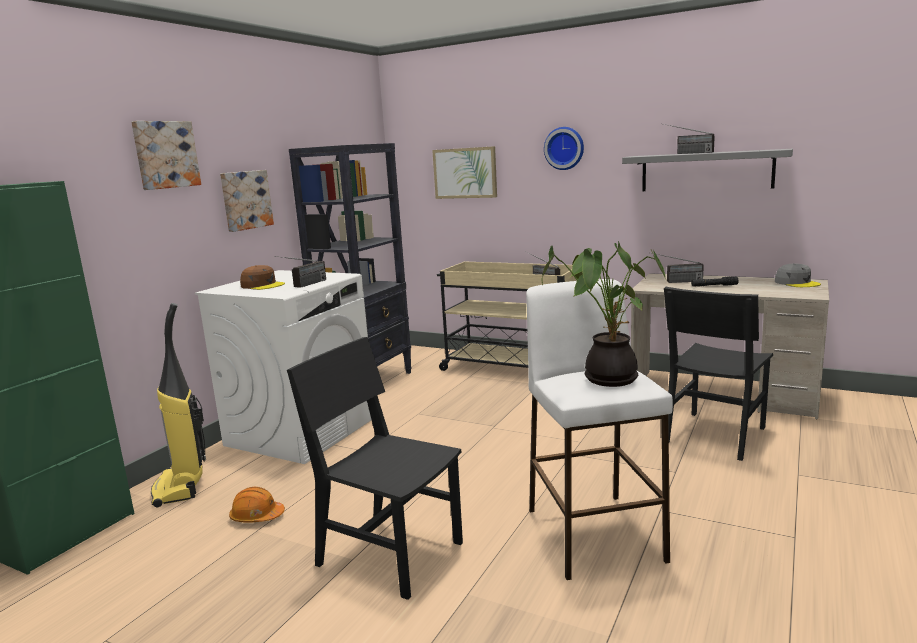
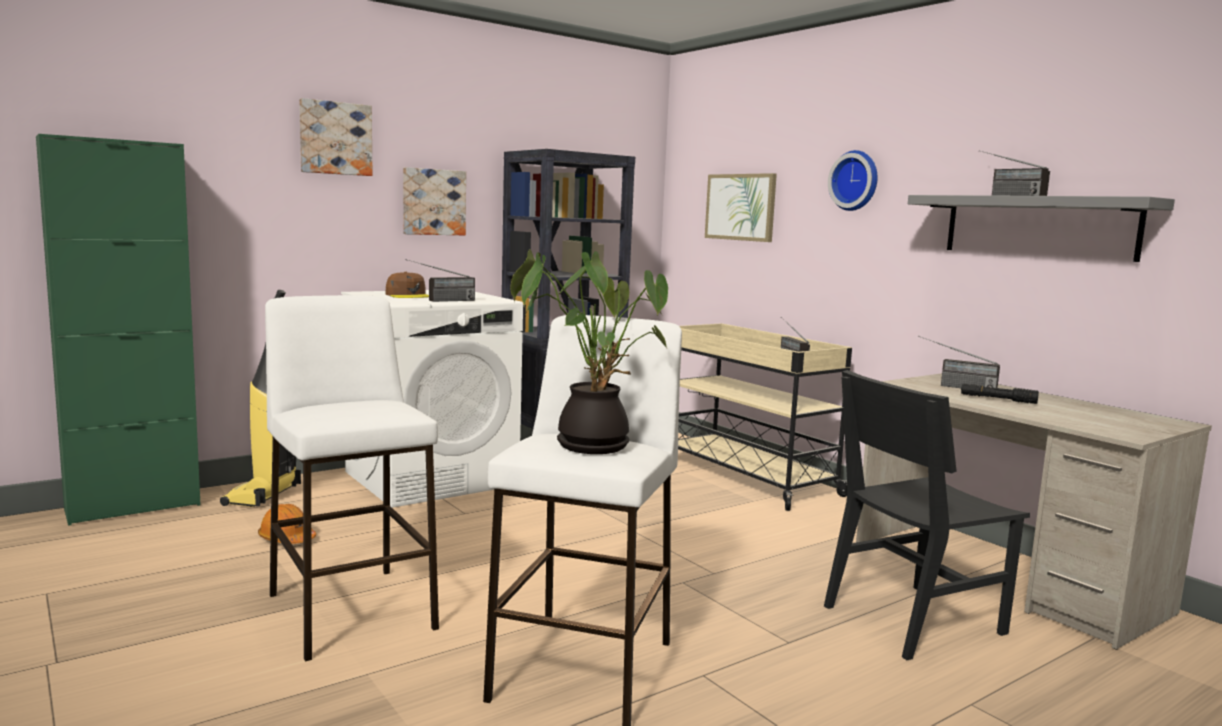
camera: 25 degrees right, 5 degrees down
(390, 553) = (351, 610): black chair -> white stool
(797, 283) = (1143, 419): grey cap -> none

